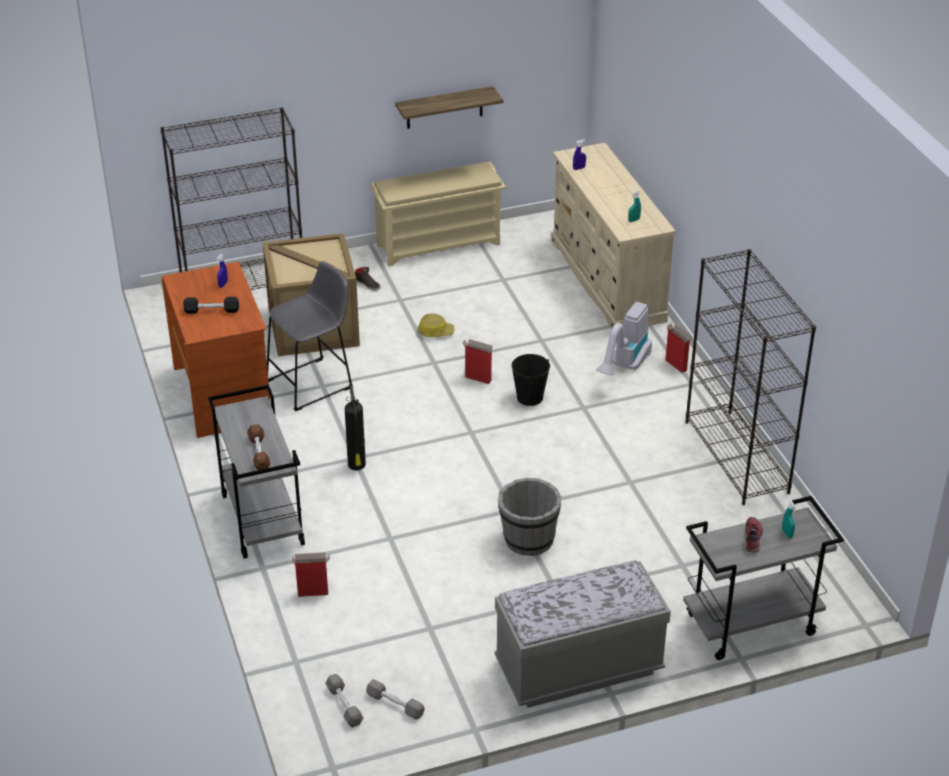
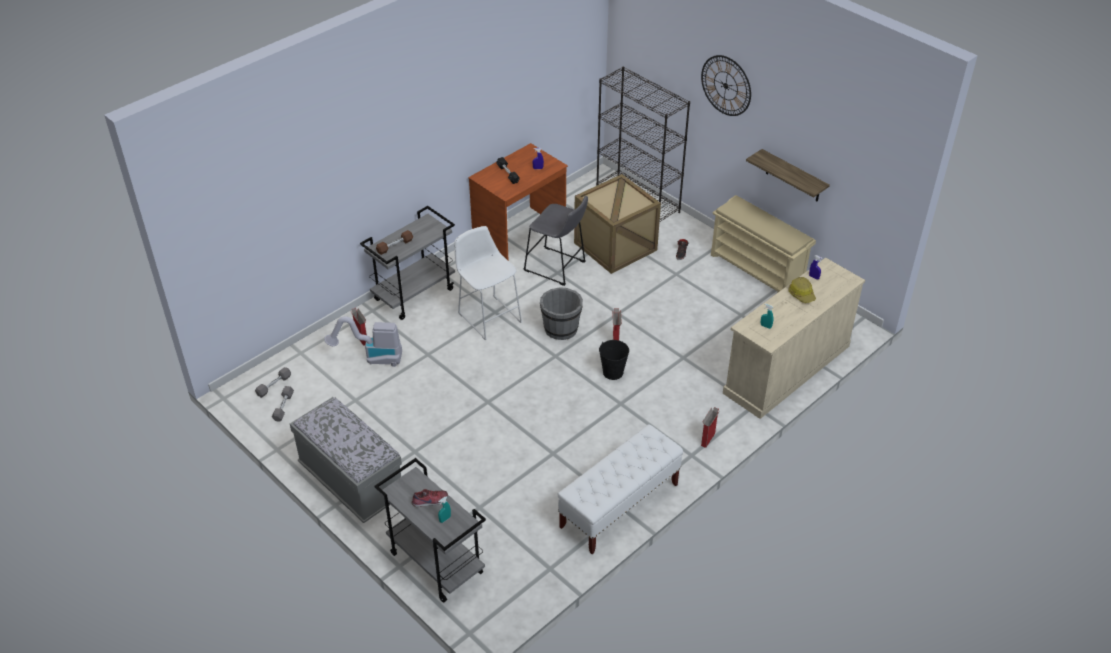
camera: 65 degrees right, 5 degrees up
(327, 56) = (726, 85): none -> wall clock
(357, 465) = (488, 315): fire extinguisher -> white stool
(435, 332) = (653, 302): hard hat -> hard hat (801, 294)
(528, 539) = (462, 419): grey bucket -> grey bucket (561, 328)
(624, 367) = (684, 411): vacuum cleaner -> vacuum cleaner (371, 358)
(737, 457) = (619, 506): black bookcase -> white bench

